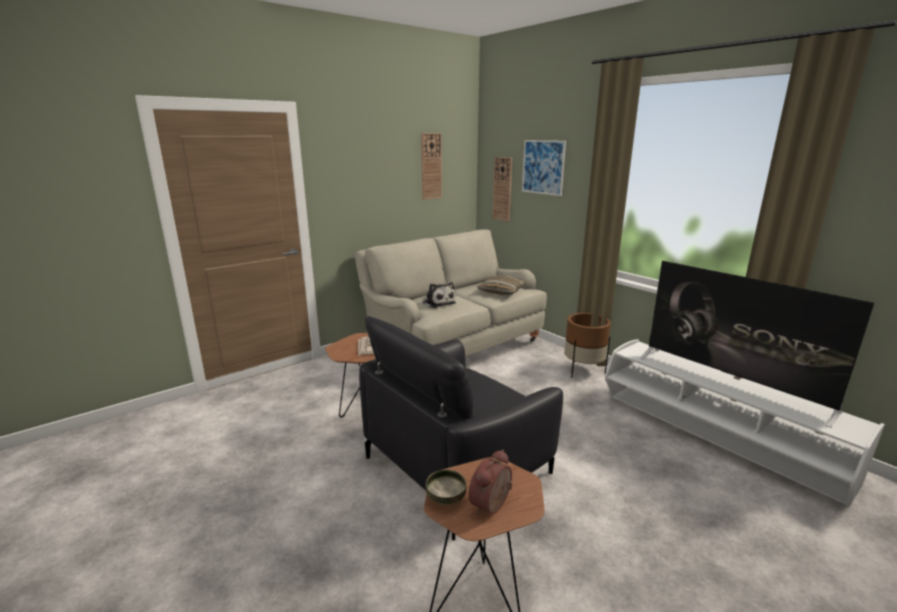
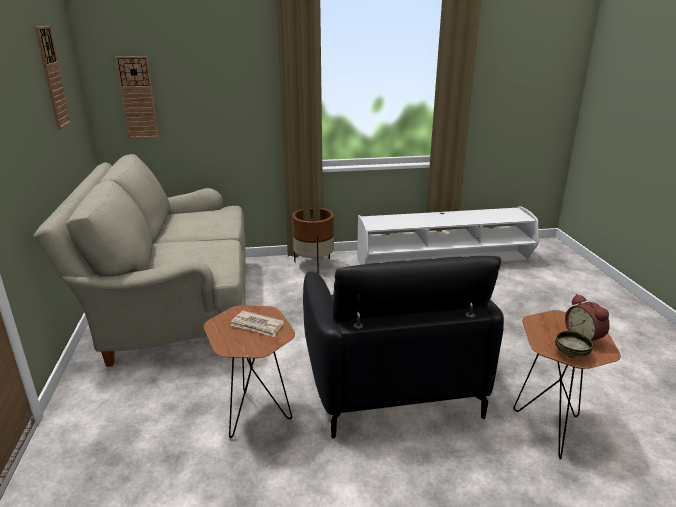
camera: 60 degrees left, 5 degrees up
(438, 303) = (192, 255): plush toy -> none
(501, 291) = (211, 219): pillow -> none
(543, 167) = (201, 65): picture -> none
(731, 382) = (447, 217): television -> none

